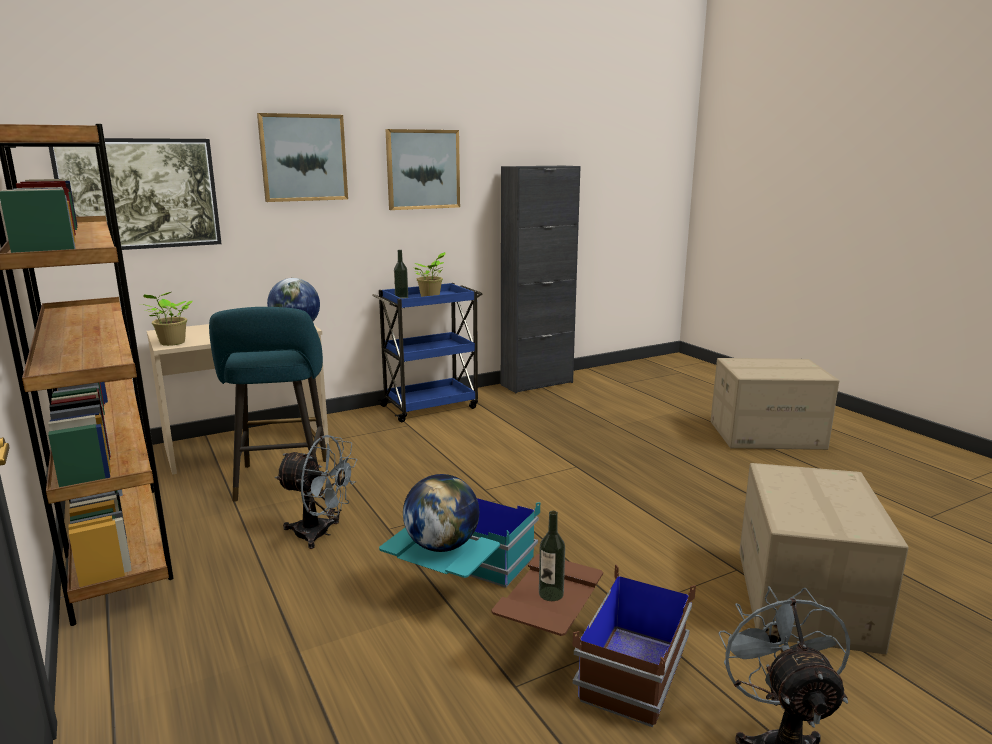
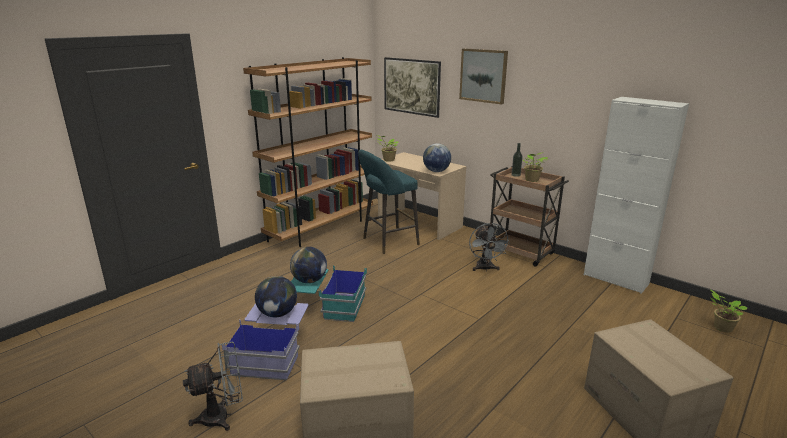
camera: 70 degrees right, 5 degrees up
(320, 534) = (347, 264): grey fan -> grey fan (485, 269)
(423, 169) = (557, 91): picture -> none
(431, 406) = (521, 252): blue cart -> brown cart
(537, 383) = (615, 279): black cabinet -> white cabinet
(551, 594) = (277, 314): bottle -> globe
(590, 662) = (273, 352): brown storage box -> blue storage box
(647, 375) = (721, 327): none -> potted plant

